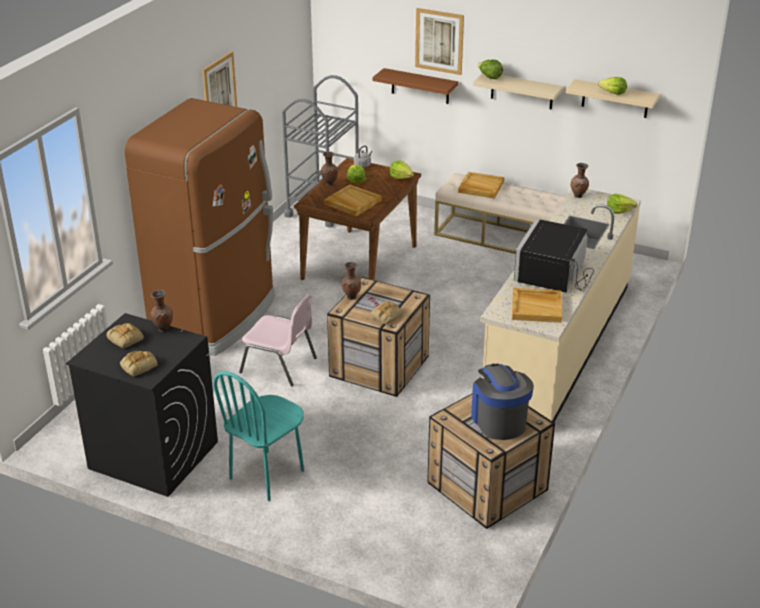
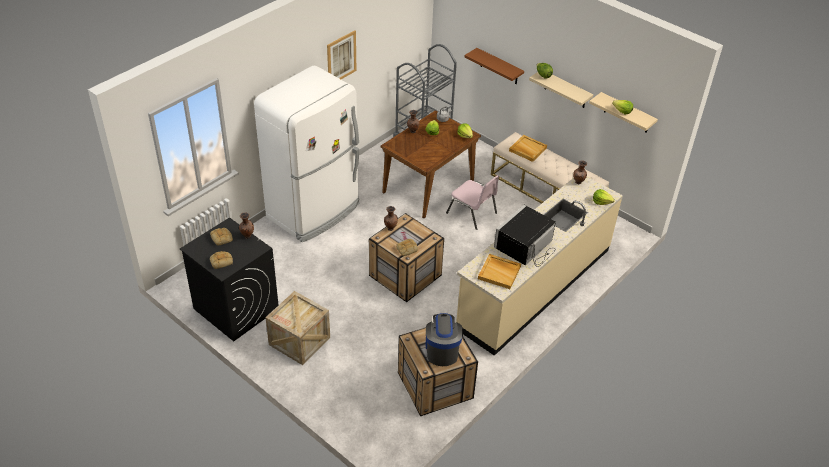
camera: 15 degrees right, 10 degrees up
(216, 317) = (314, 211): brown fridge -> white fridge
(267, 475) = (299, 341): turquoise chair -> crate
(279, 365) = (340, 259): pink chair -> pink chair (472, 213)
(352, 202) = (421, 151): beige tray -> none
(439, 41) = (514, 39): picture -> none

